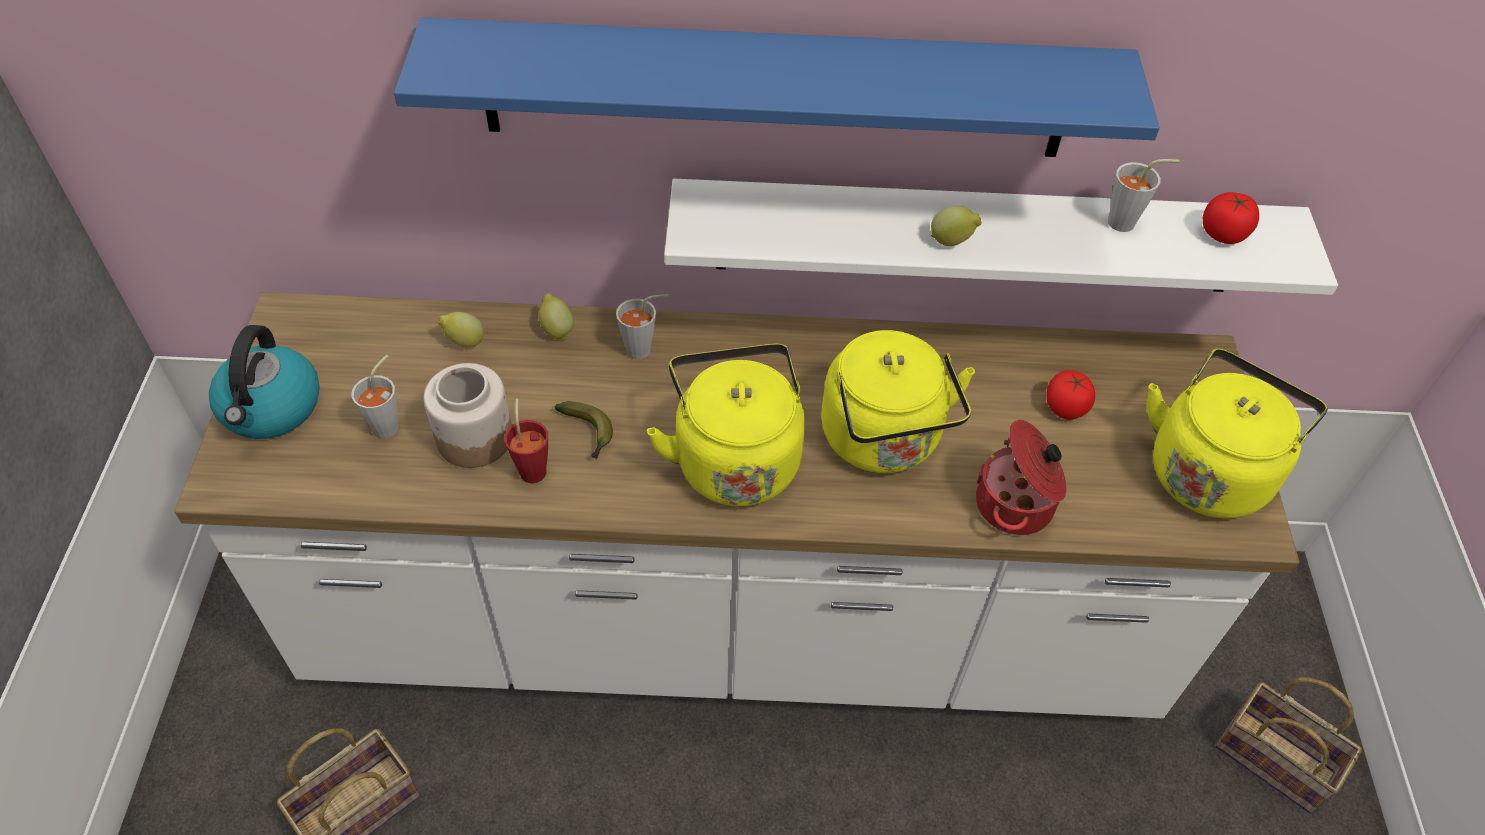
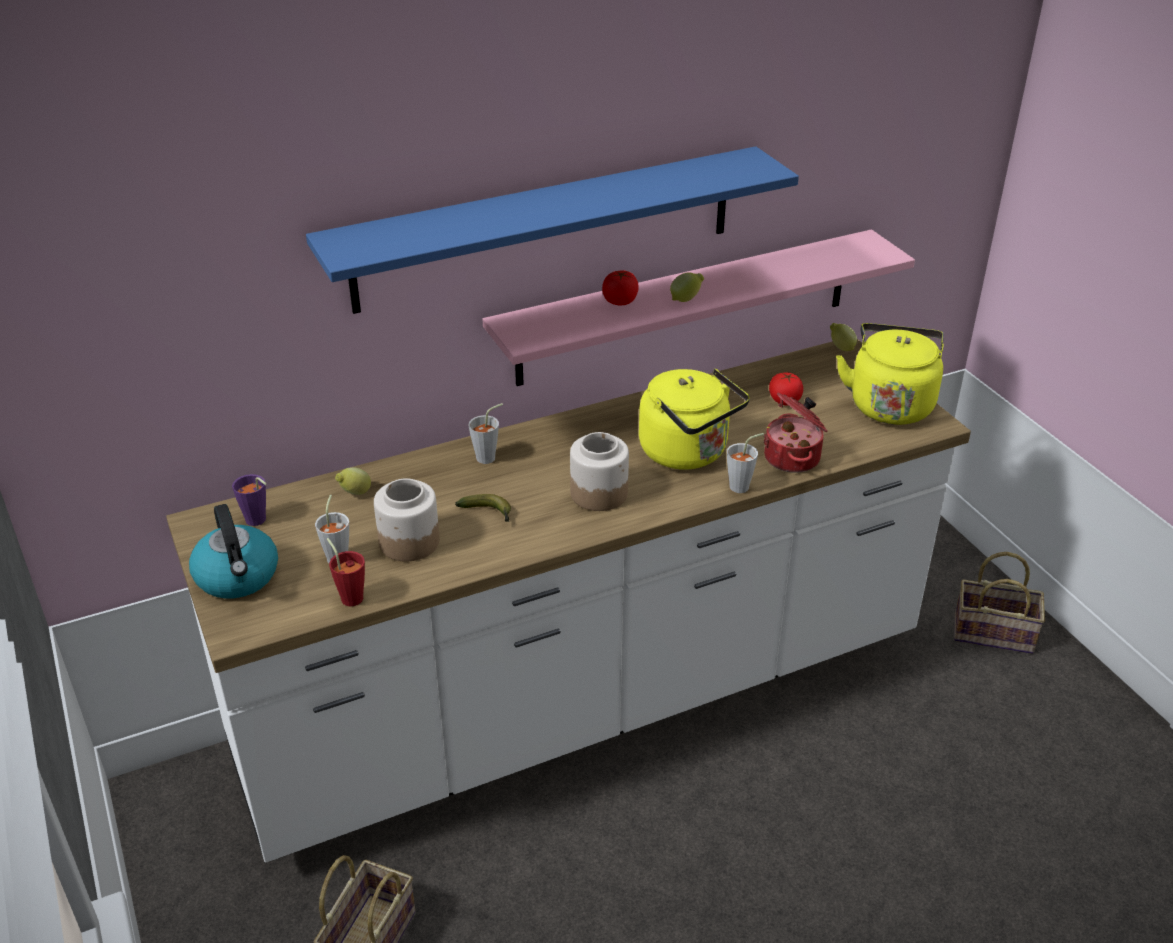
camera: 25 degrees left, 15 degrees down
(341, 340) = (258, 522): none -> purple cup
(533, 467) = (465, 543): red cup -> red cup (350, 595)
(556, 329) = (417, 465): lemon -> lemon (841, 348)
(734, 458) = (599, 493): yellow kettle -> jar
(979, 236) = (686, 307): white shelf -> pink shelf
(1127, 223) = (779, 263): grey cup -> grey cup (743, 486)
(1223, 234) = (836, 253): tomato -> tomato (620, 301)

